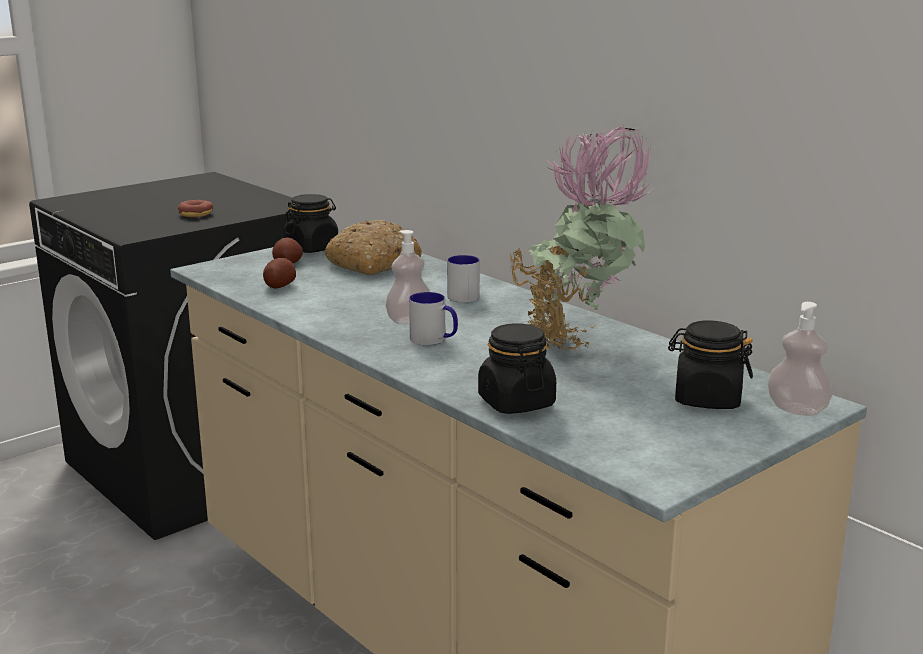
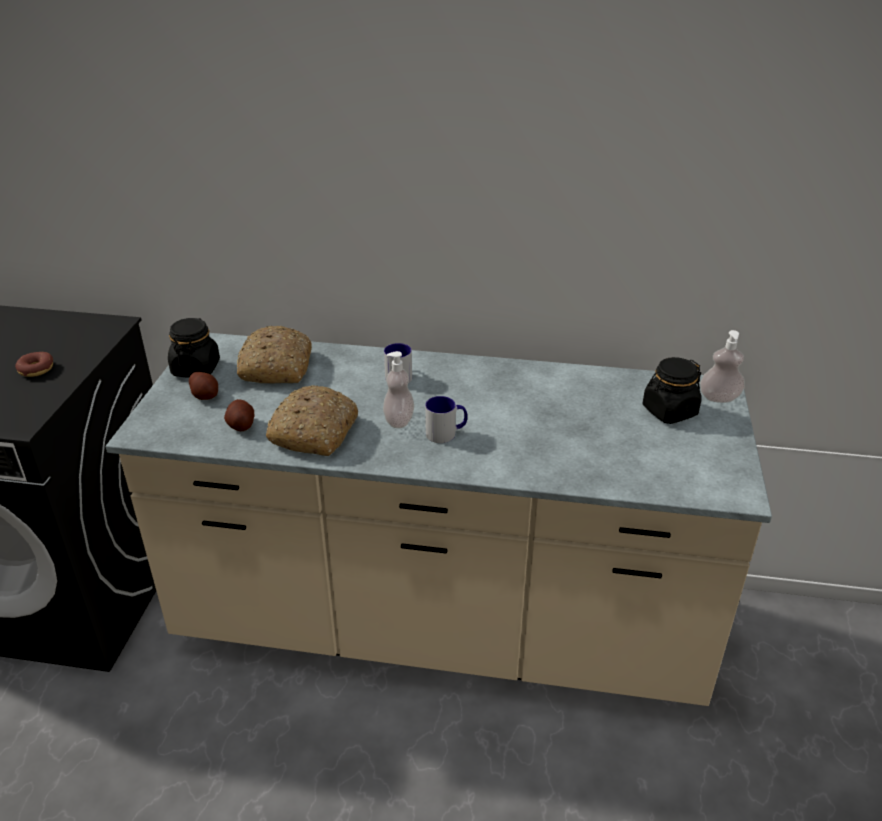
camera: 40 degrees left, 15 degrees up
(326, 305) = (314, 431): none -> bread
(516, 402) = (582, 469): black jar -> none
(578, 340) = (532, 390): potted plant -> none

